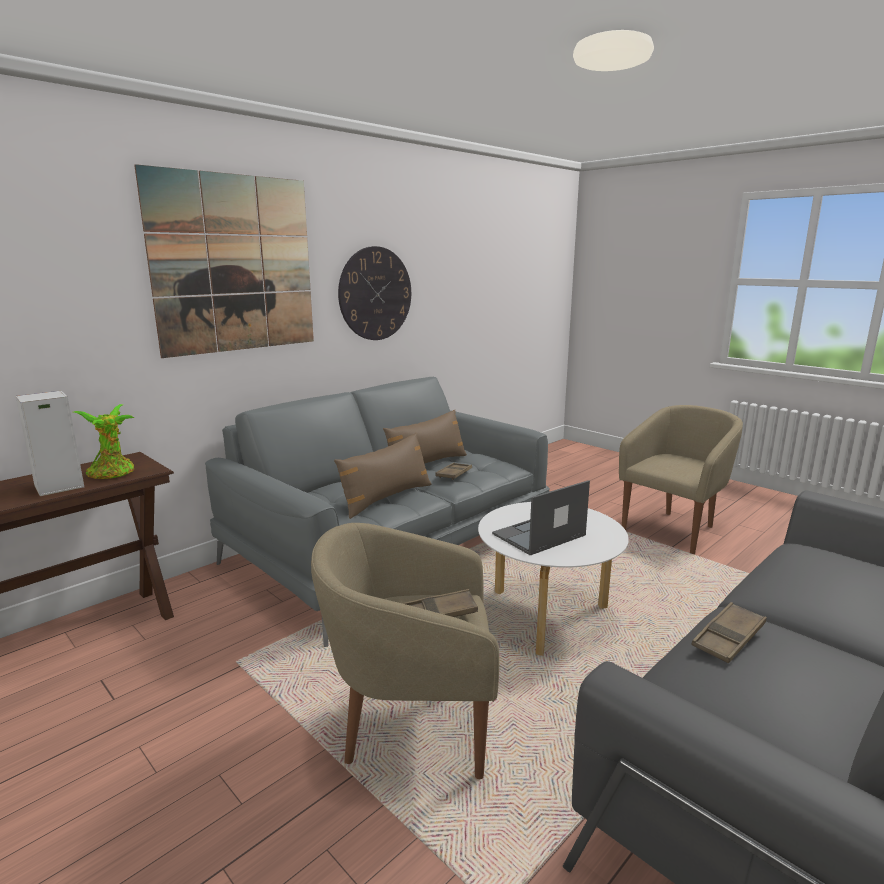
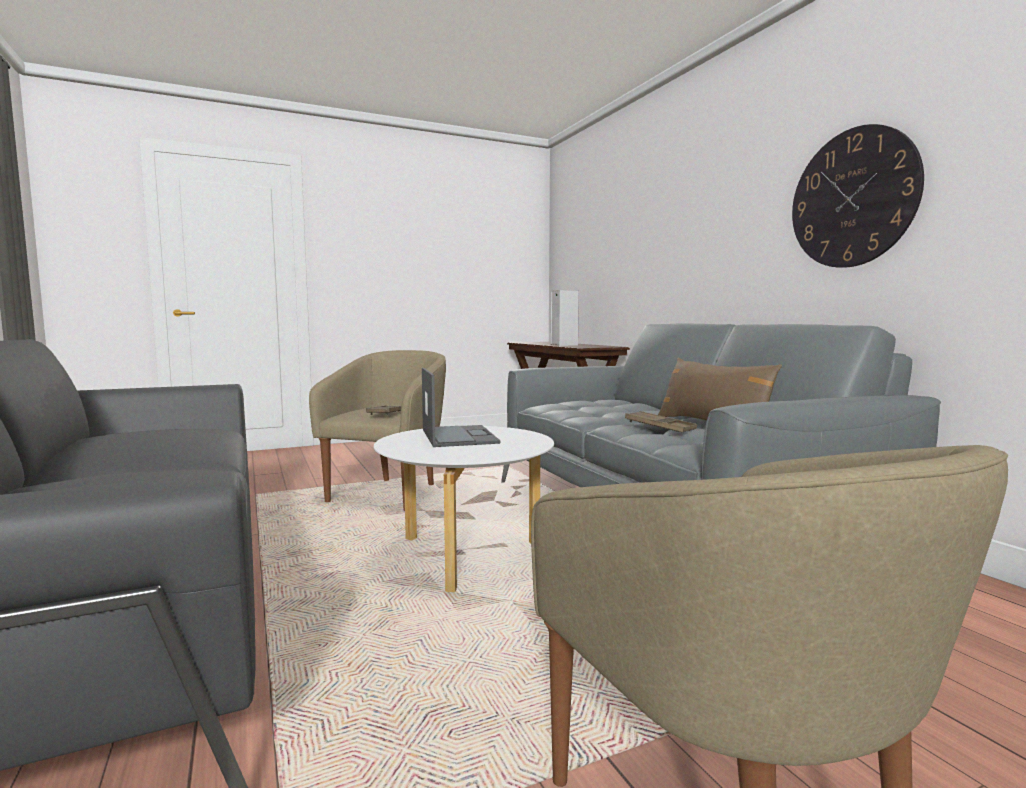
camera: 110 degrees right, 10 degrees down
(113, 474) = (579, 346): potted plant -> none
(234, 264) = (700, 195): picture -> none
(386, 498) = (599, 413): brown pillow -> none
(728, 638) = (198, 435): brown tray -> none

